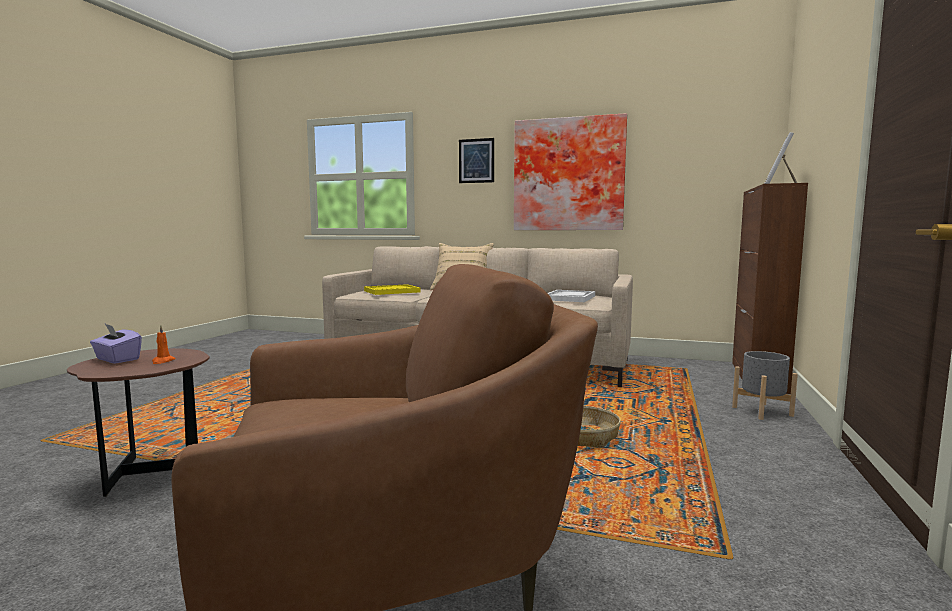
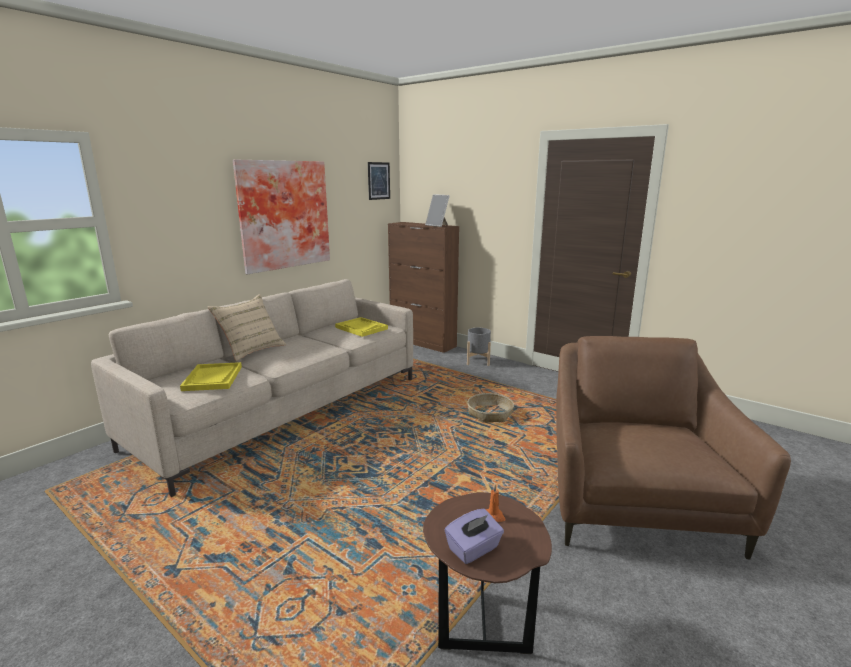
camera: 70 degrees left, 10 degrees up
(476, 161) = (191, 202): picture -> picture (378, 181)
(569, 298) = (361, 328): white tray -> yellow tray

